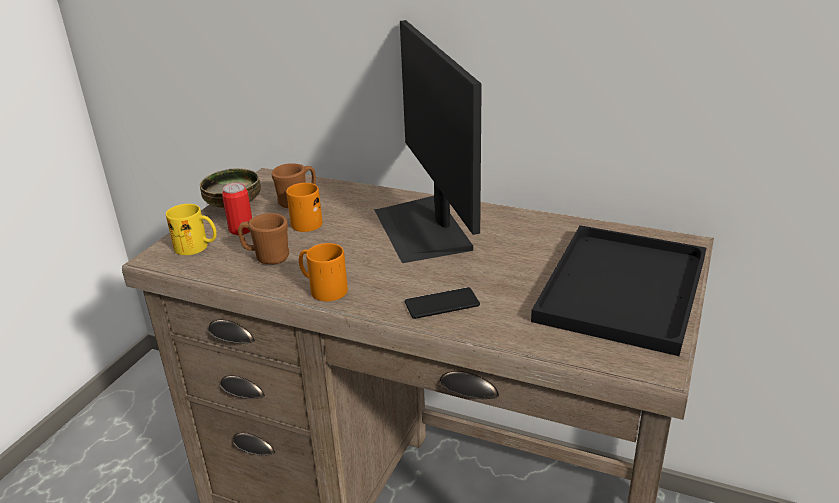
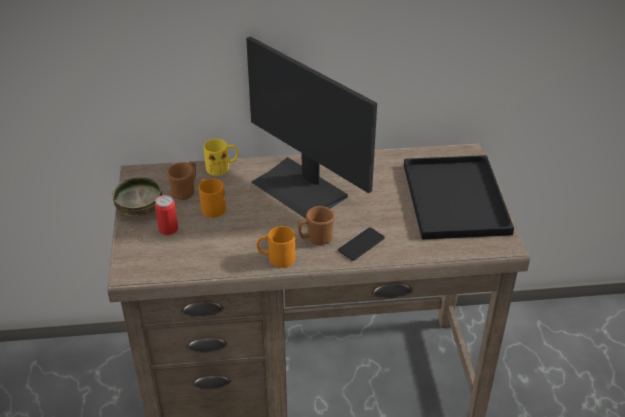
camera: 30 degrees left, 10 degrees up
(197, 247) = (151, 254): yellow mug -> yellow mug (222, 167)
(267, 257) = (213, 246): brown mug -> brown mug (316, 239)

